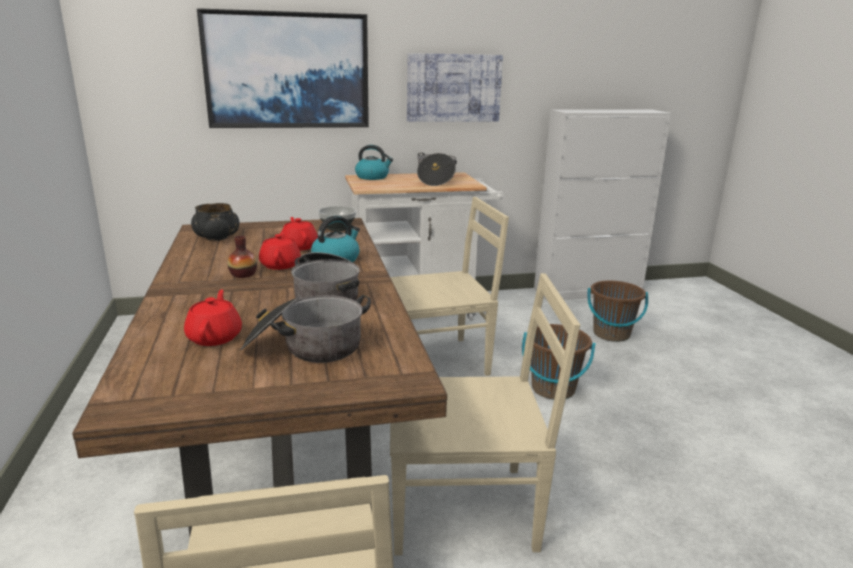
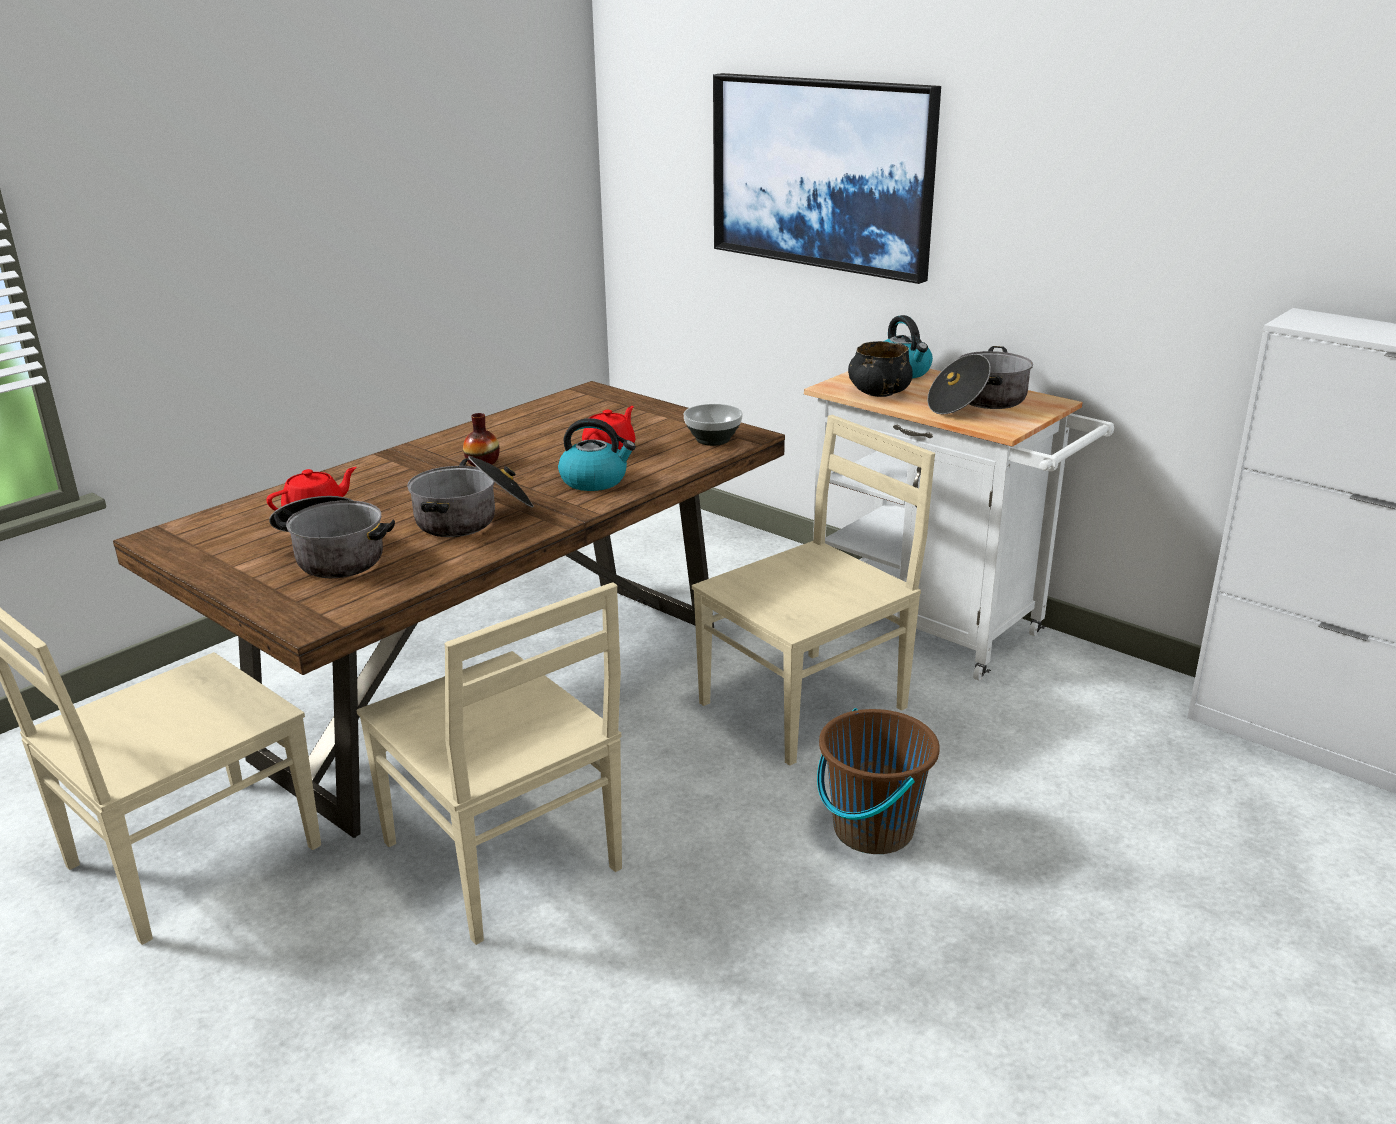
camera: 55 degrees right, 5 degrees up
(217, 237) = (575, 408): black bowl -> black bowl (879, 392)
(281, 265) = (536, 465): red teapot -> none
(436, 361) = (807, 704): beige chair -> beige chair turned 75 degrees counterclockwise
(454, 88) = (1084, 233): picture -> none
(611, 334) = (1172, 829): brown bucket -> none

